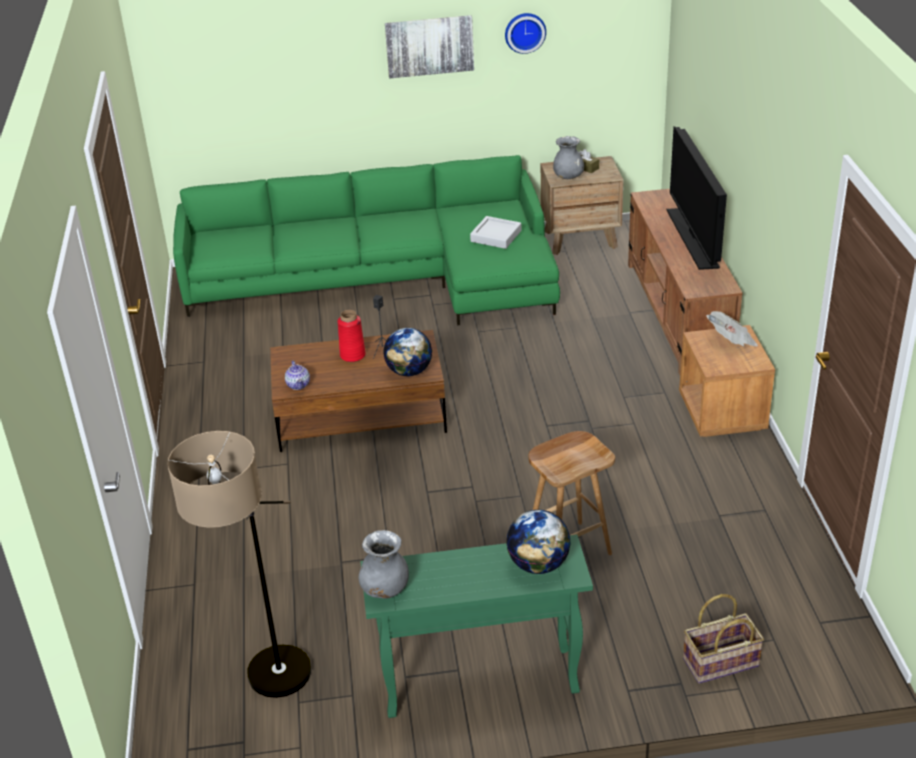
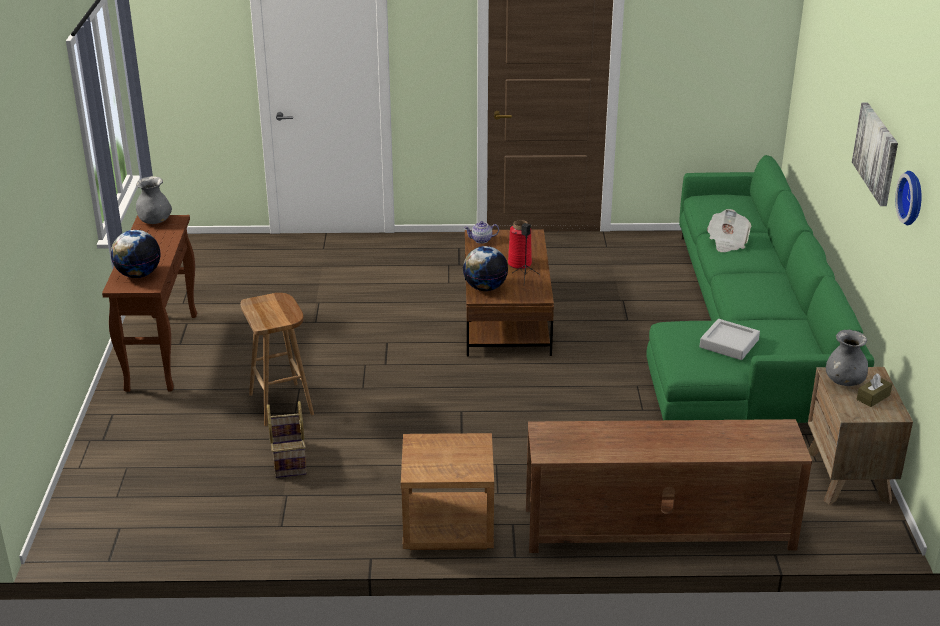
camera: 95 degrees right, 5 degrees down
(269, 692) = (204, 274): floor lamp -> none
(478, 683) = (162, 351): green console table -> brown console table
(693, 238) = (666, 448): television -> none
(721, 663) = (109, 463): basket -> basket (288, 459)
(731, 341) = (463, 461): newspaper -> newspaper (727, 242)

